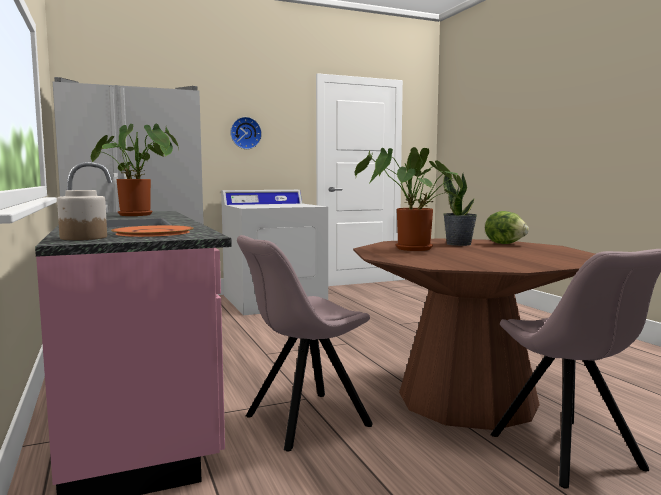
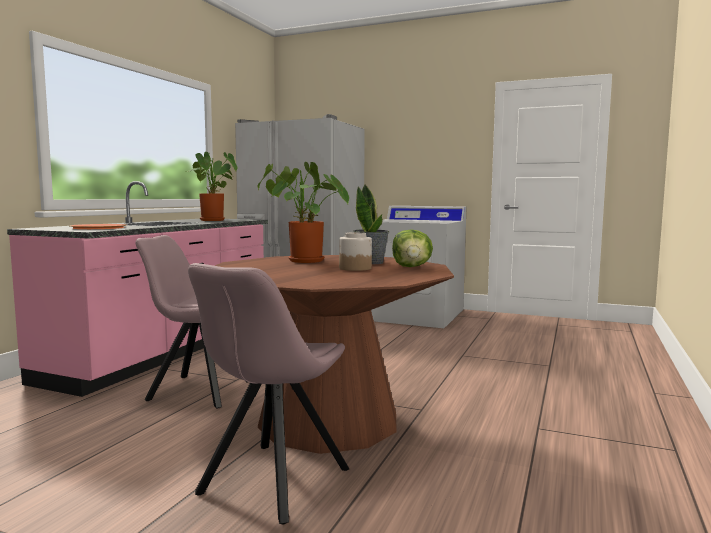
camera: 45 degrees right, 0 degrees up
(83, 238) = (54, 227): jar -> jar (355, 268)
(245, 133) = (418, 151): wall clock -> none

